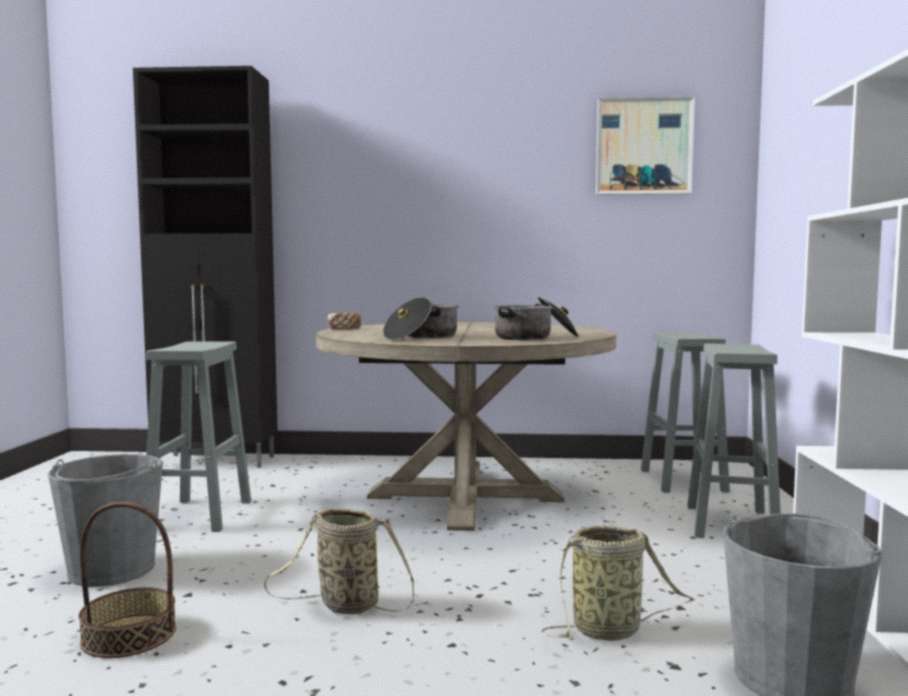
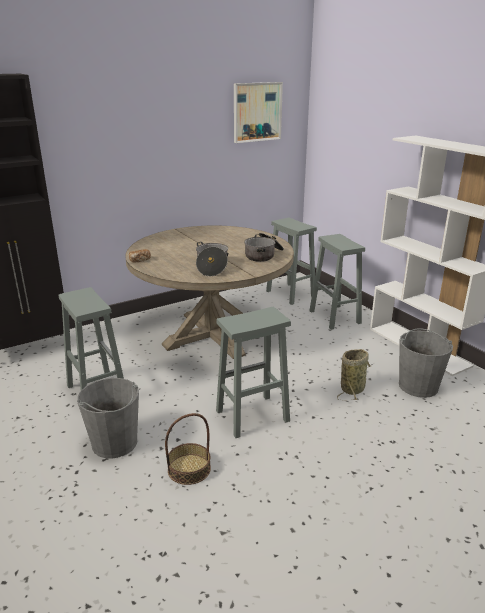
camera: 35 degrees left, 20 degrees up
(344, 605) = (251, 416): basket -> grey stool

